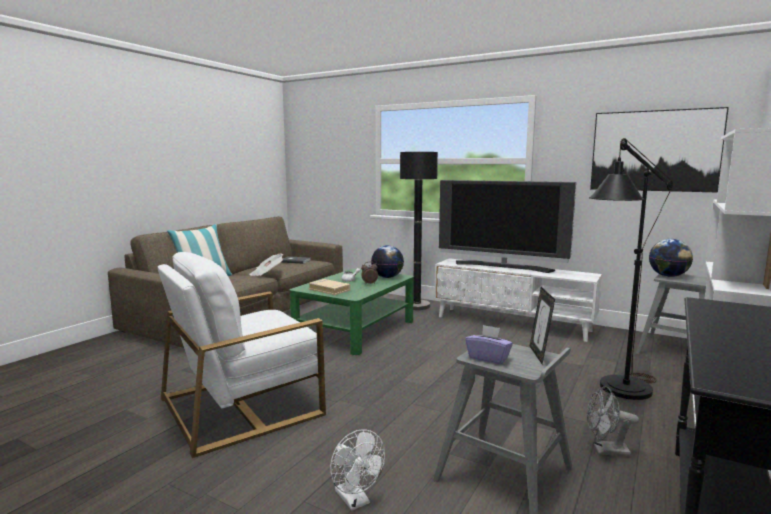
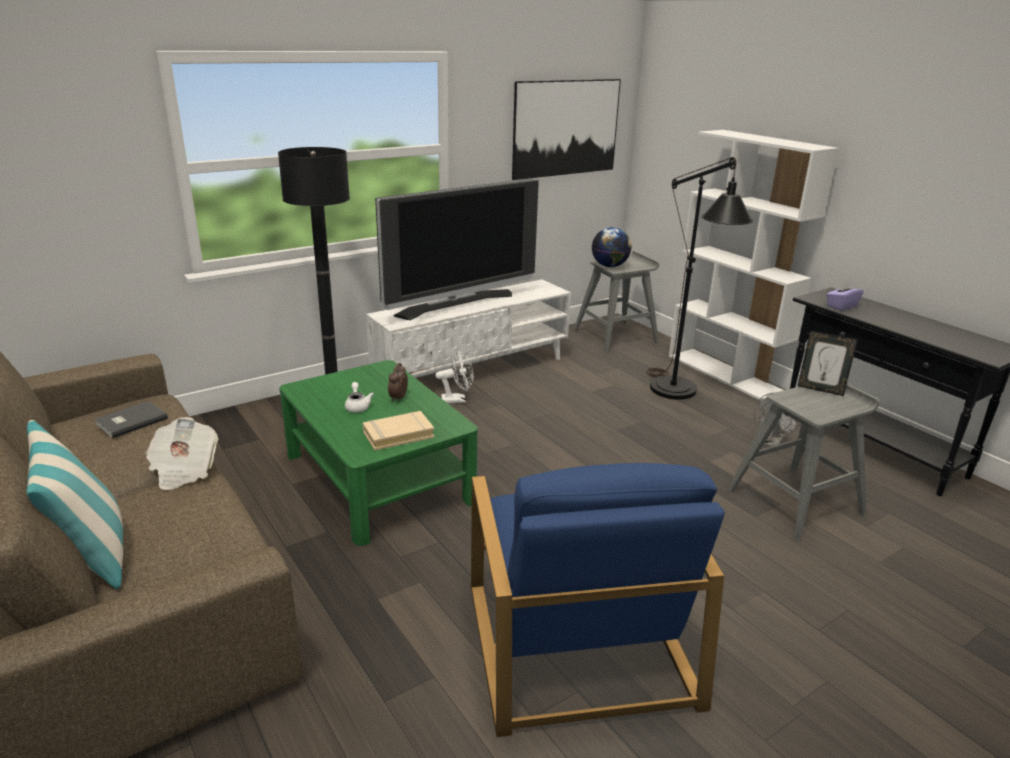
camera: 65 degrees left, 15 degrees up
(242, 405) = (576, 641): white armchair -> blue armchair
(355, 501) = (822, 595): white fan -> white fan (457, 400)
(387, 277) = (376, 377): globe -> none
(488, 358) = (821, 411): purple tissue box -> purple tissue box (841, 306)

